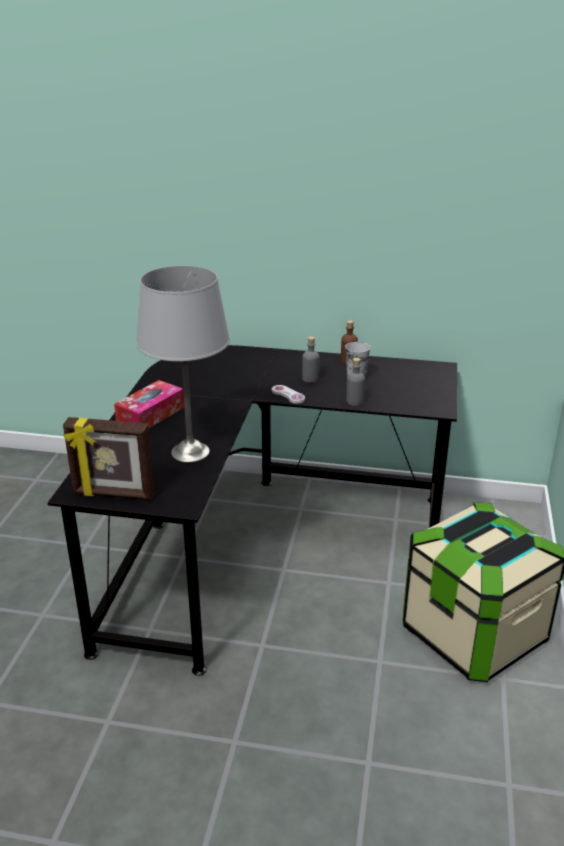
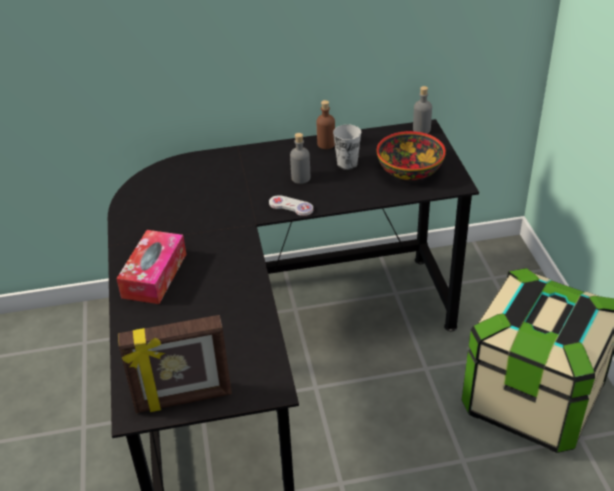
camera: 20 degrees left, 10 degrees up
(189, 452) = (232, 314): grey table lamp -> none
(354, 401) = (365, 196): grey bottle -> grey bottle (421, 129)
(406, 392) = (409, 170): none -> bowl

